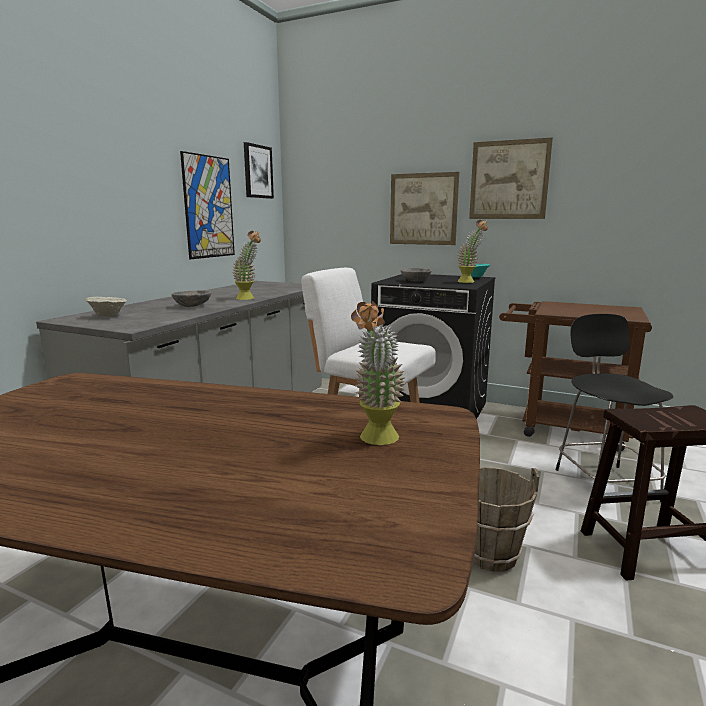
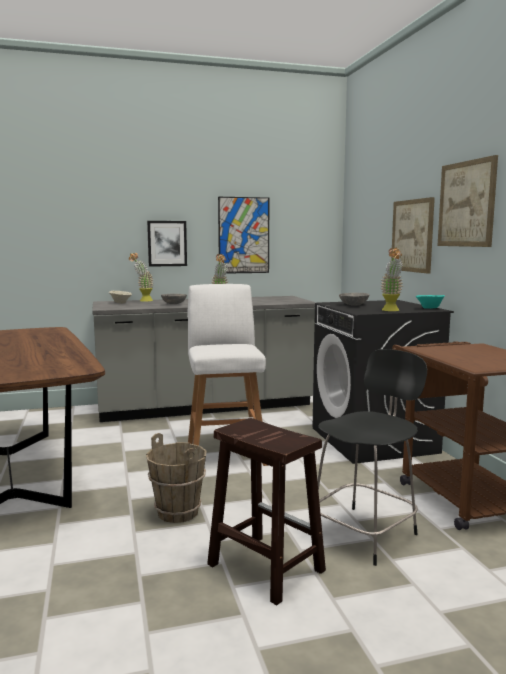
camera: 50 degrees right, 5 degrees down
(257, 171) = (307, 204): picture -> picture (167, 243)
(376, 441) = (30, 367): potted plant -> potted plant (142, 301)

